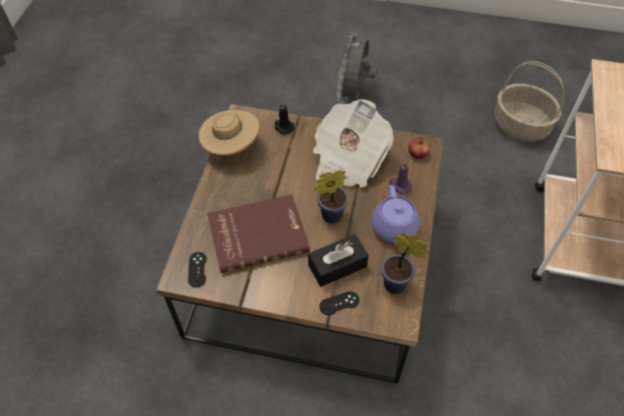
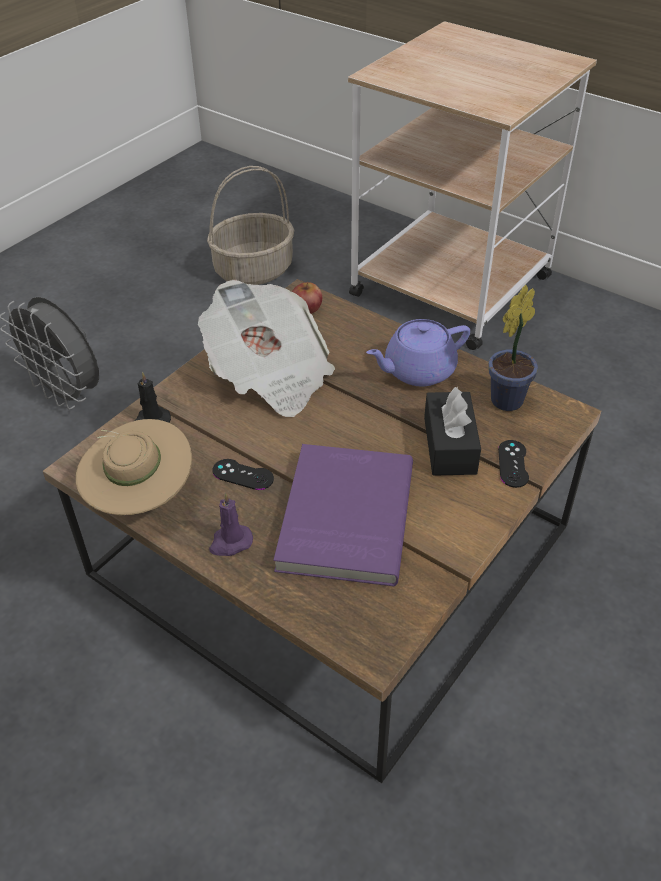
camera: 65 degrees left, 10 degrees down
(197, 269) = (371, 617): black game controller -> black game controller (243, 475)
(257, 234) = (343, 516): red book -> purple book
(329, 216) = (358, 426): potted plant -> none
(394, 229) = (417, 371): purple teapot -> purple teapot turned 135 degrees clockwise
(399, 185) = (349, 342): purple candle -> purple candle (230, 542)

